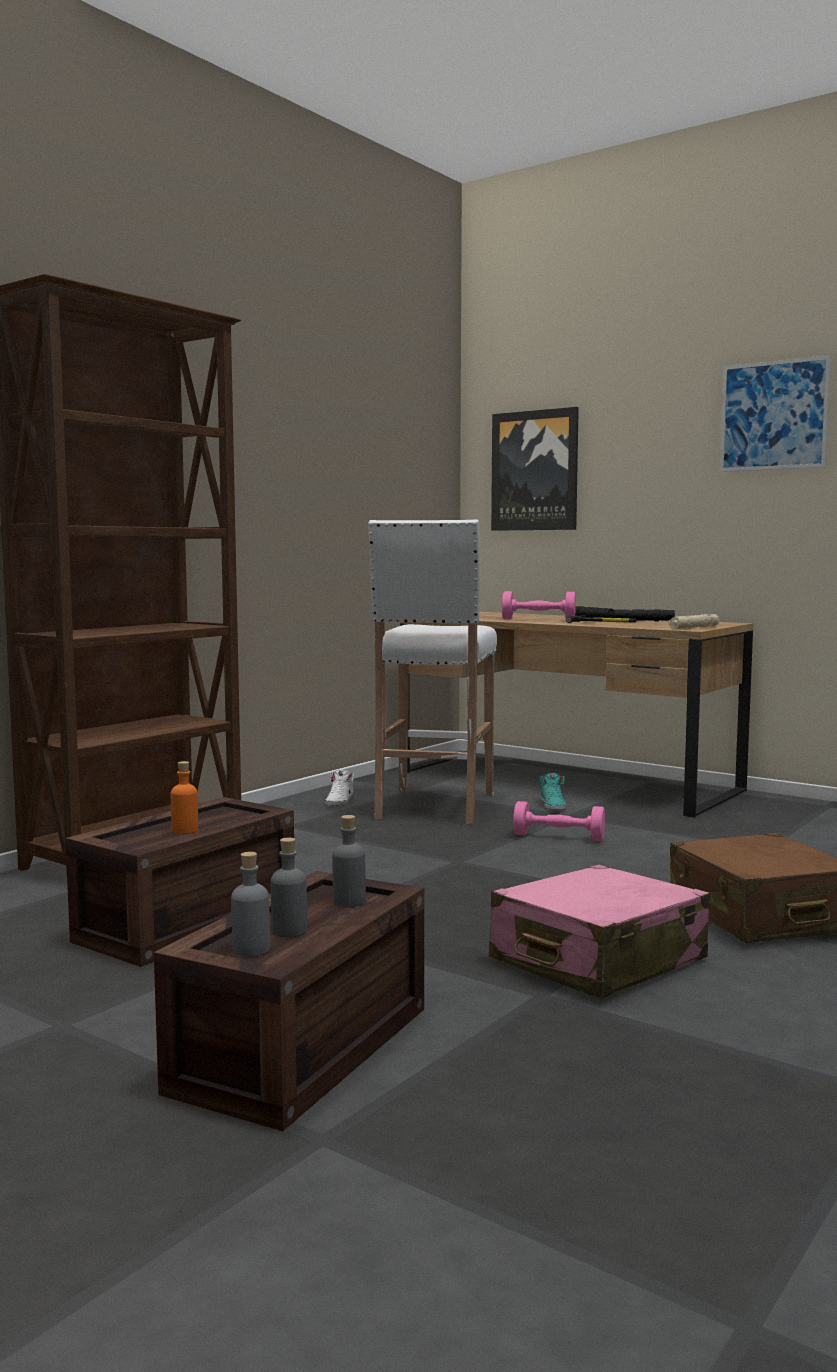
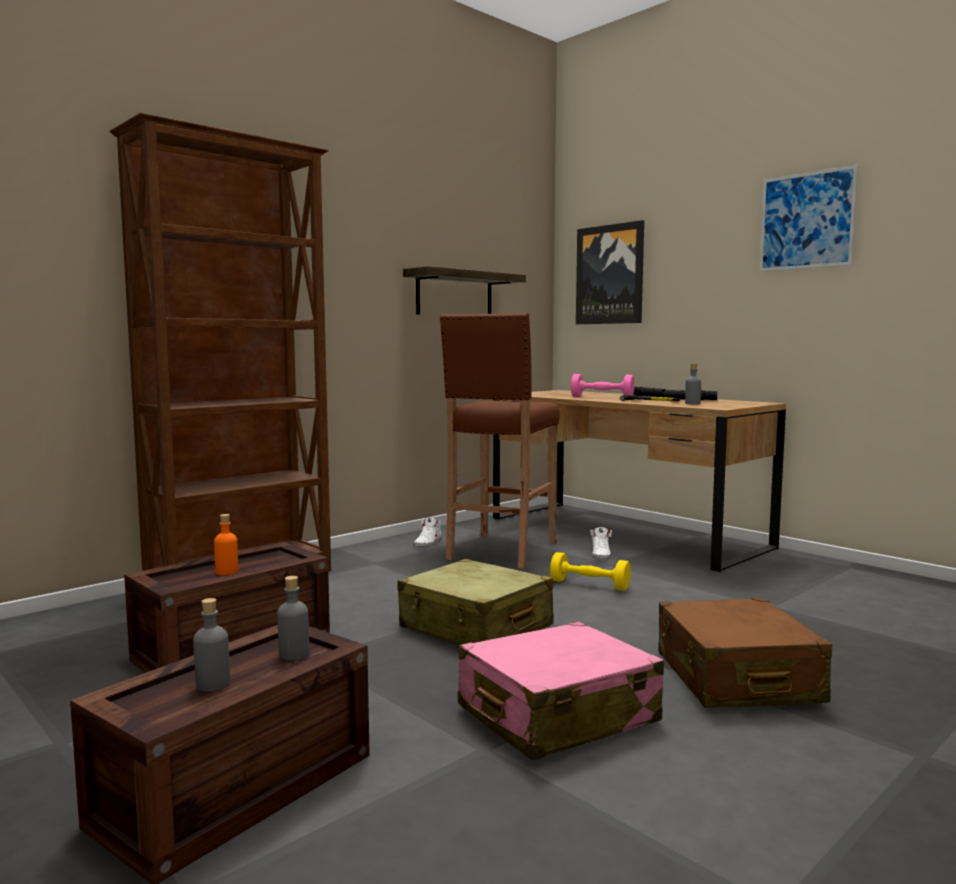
camera: 10 degrees right, 0 degrees up
(251, 950) = (160, 703): grey bottle -> grey bottle (692, 403)
(355, 493) = (454, 294): none -> shelf
(434, 807) = (501, 551): white stool -> brown stool
(457, 886) = (475, 627): none -> beige suitcase
(553, 805) = (601, 554): turquoise shoe -> white shoe
(558, 837) = (589, 585): pink dumbbell -> yellow dumbbell
(694, 627) = (725, 406): beige flashlight -> none

